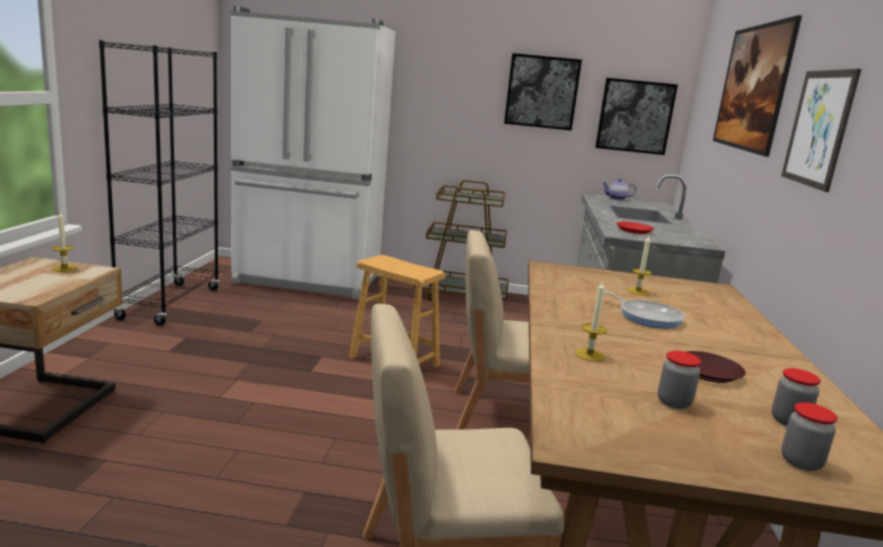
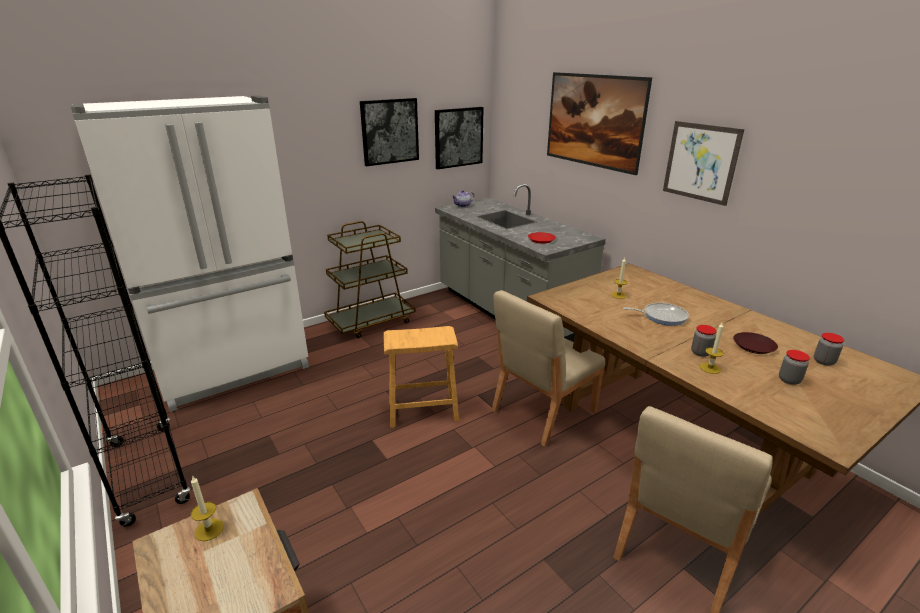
camera: 40 degrees left, 10 degrees up
(801, 462) = (870, 386): jar -> jar (700, 353)

